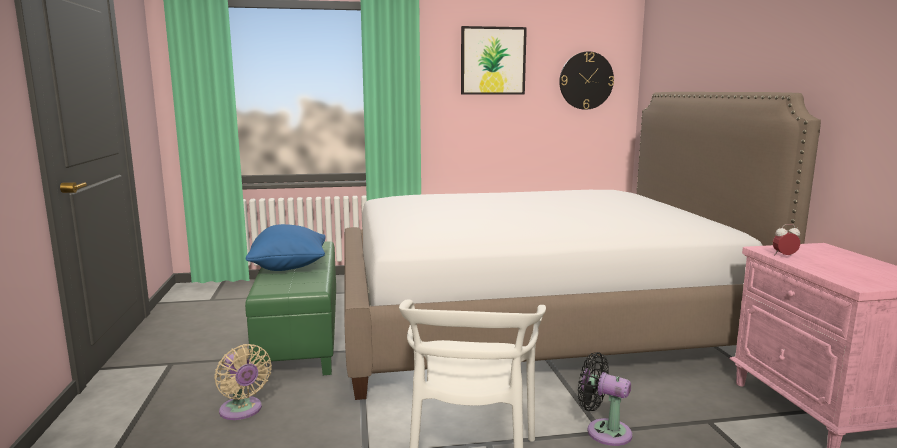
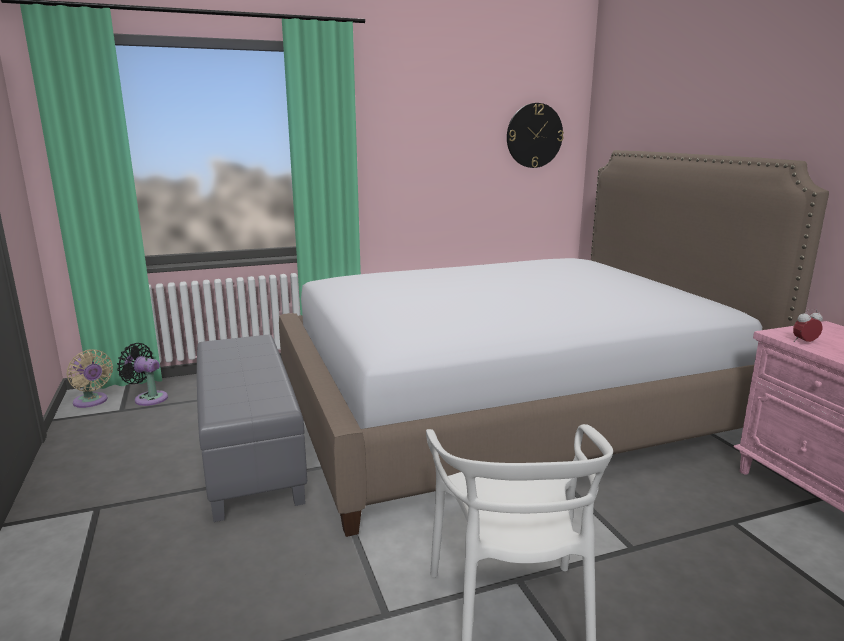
camera: 10 degrees left, 5 degrees up
(242, 411) = (212, 569): beige fan -> beige fan (92, 402)
(289, 267) = (235, 376): blue pillow -> none
(301, 337) = (251, 454): green ottoman -> grey ottoman
(493, 61) = (435, 113): picture -> none
(604, 431) = (635, 548): black fan -> black fan (148, 398)

